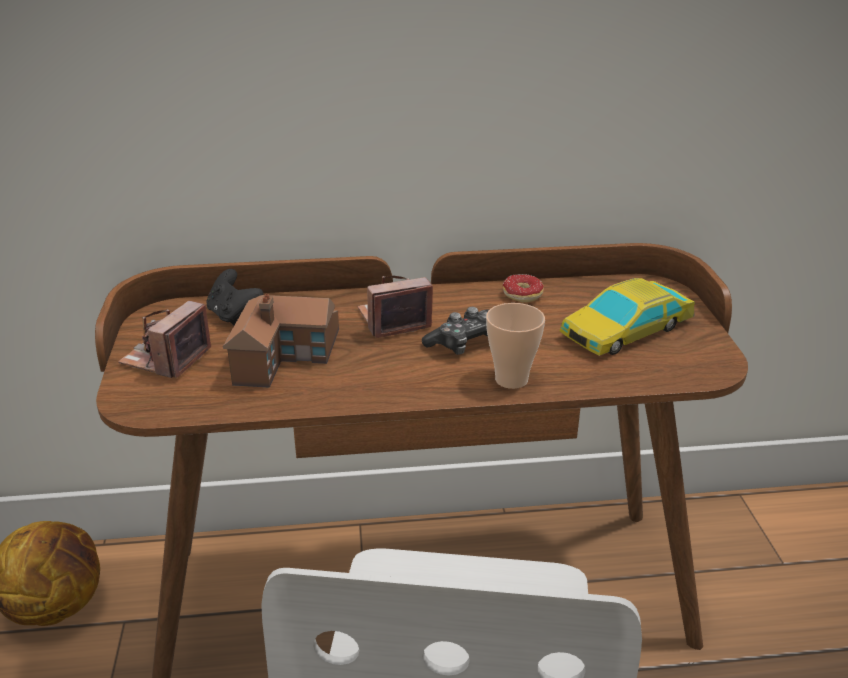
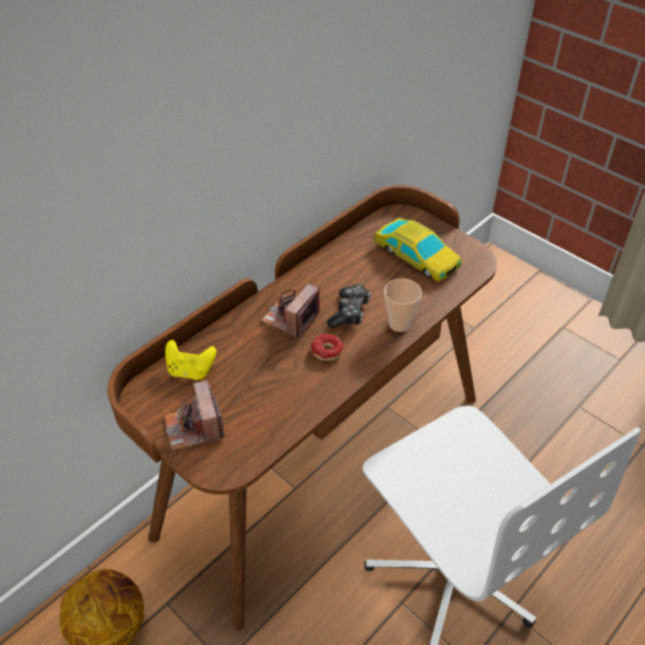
camera: 40 degrees left, 15 degrees up
(234, 315) = (191, 371): black game controller -> yellow game controller
(286, 355) = (263, 381): toy house -> none
(516, 297) = (337, 262): donut -> donut (325, 355)
(627, 330) = (416, 256): toy car -> toy car turned 60 degrees counterclockwise

